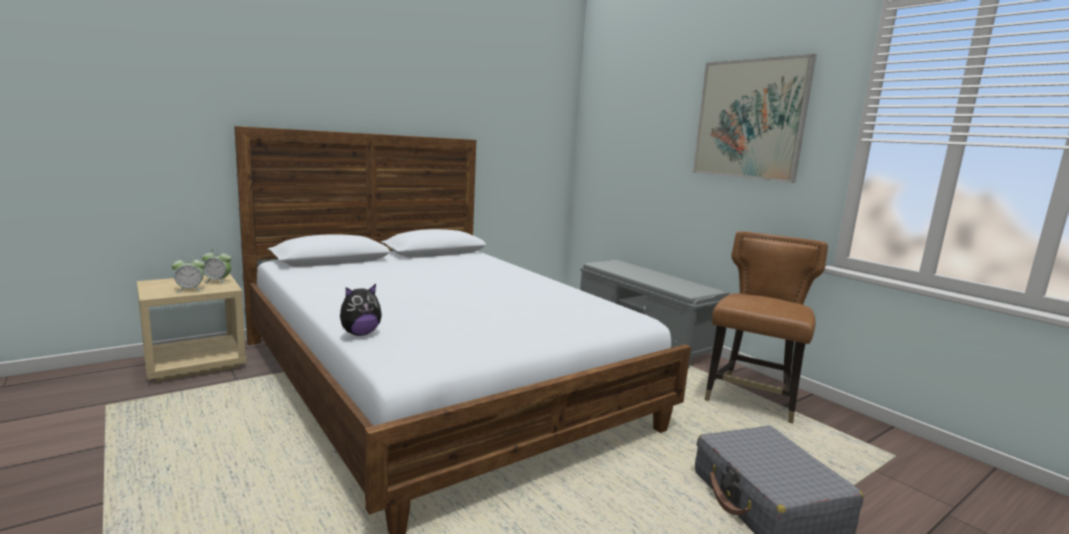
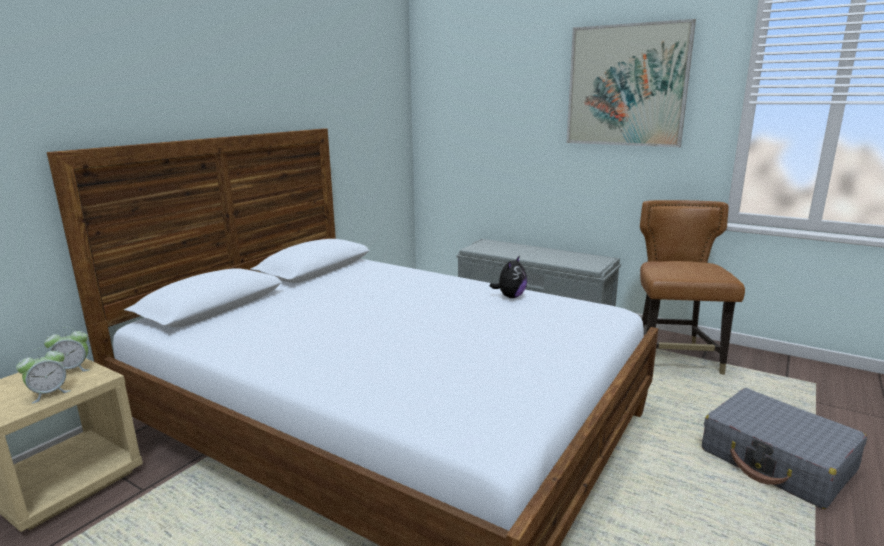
camera: 20 degrees left, 5 degrees up
(360, 333) = (392, 410): plush toy -> plush toy (510, 296)

